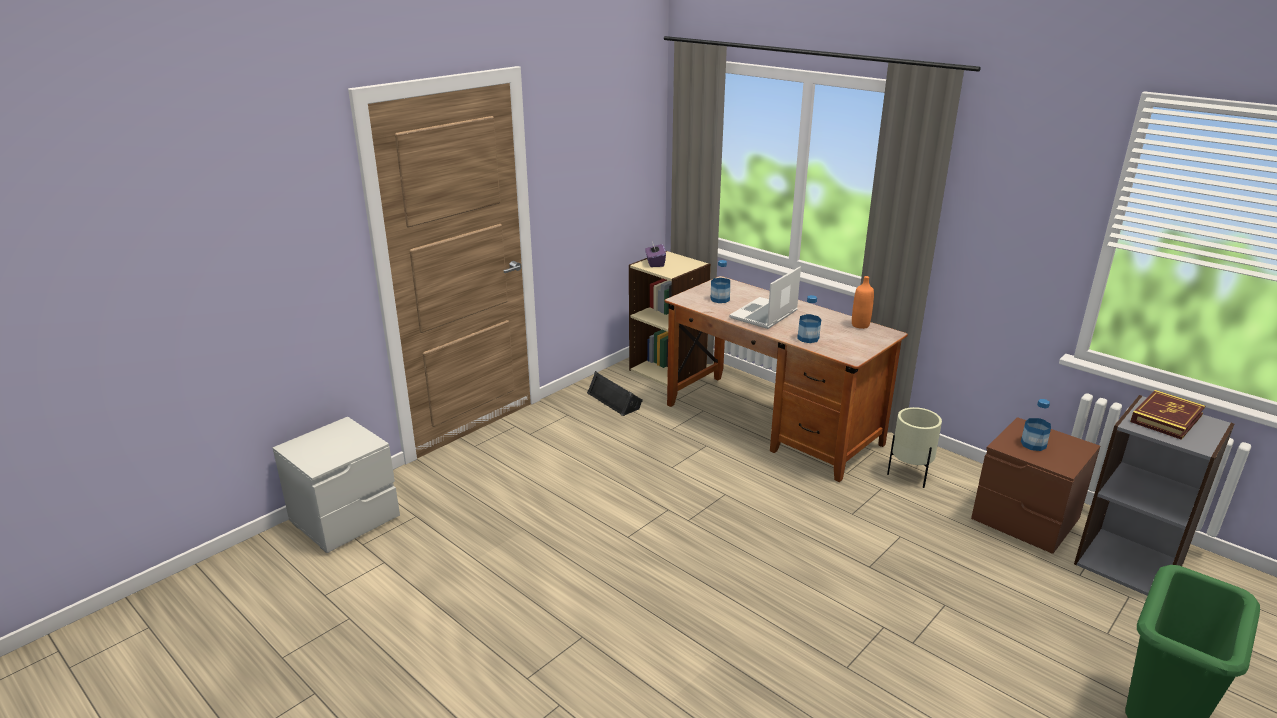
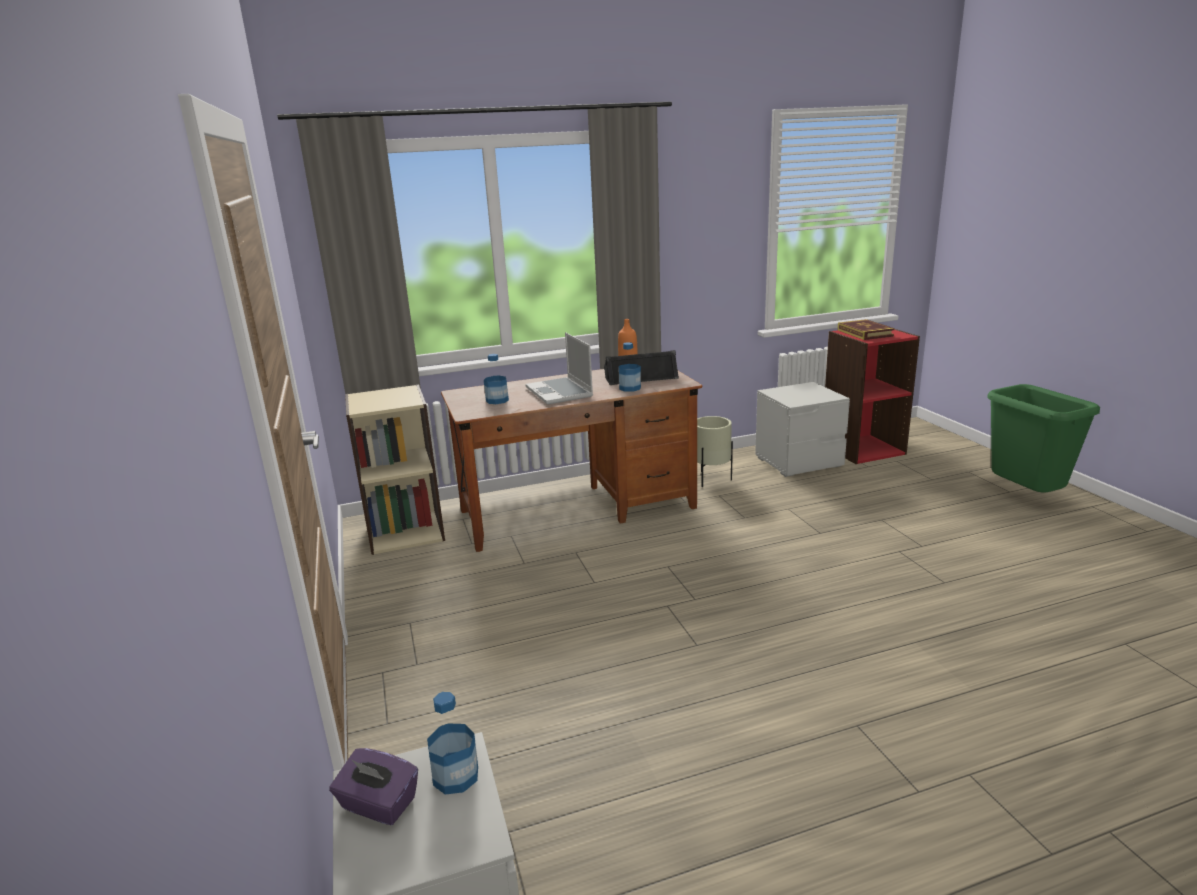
camera: 60 degrees left, 5 degrees down
(615, 400) = (422, 581): black speaker -> black speaker (641, 377)
(655, 263) = (369, 403): purple tissue box -> purple tissue box (378, 805)
(1025, 520) = (797, 461): brown nightstand -> white nightstand
(1033, 444) = (798, 395): bottle -> bottle (456, 776)
(1129, 562) = (862, 449): grey bookcase -> red bookcase

